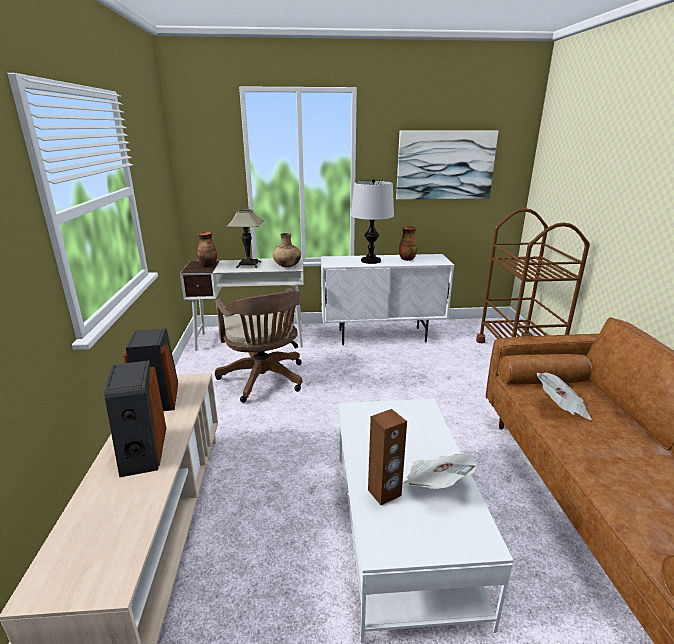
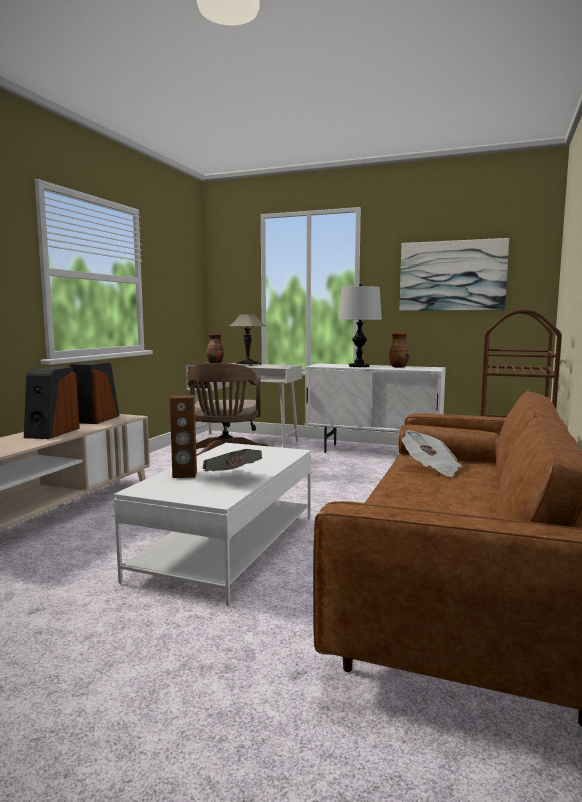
camera: 25 degrees right, 15 degrees down
(287, 266) = (278, 367): brown vase -> none

